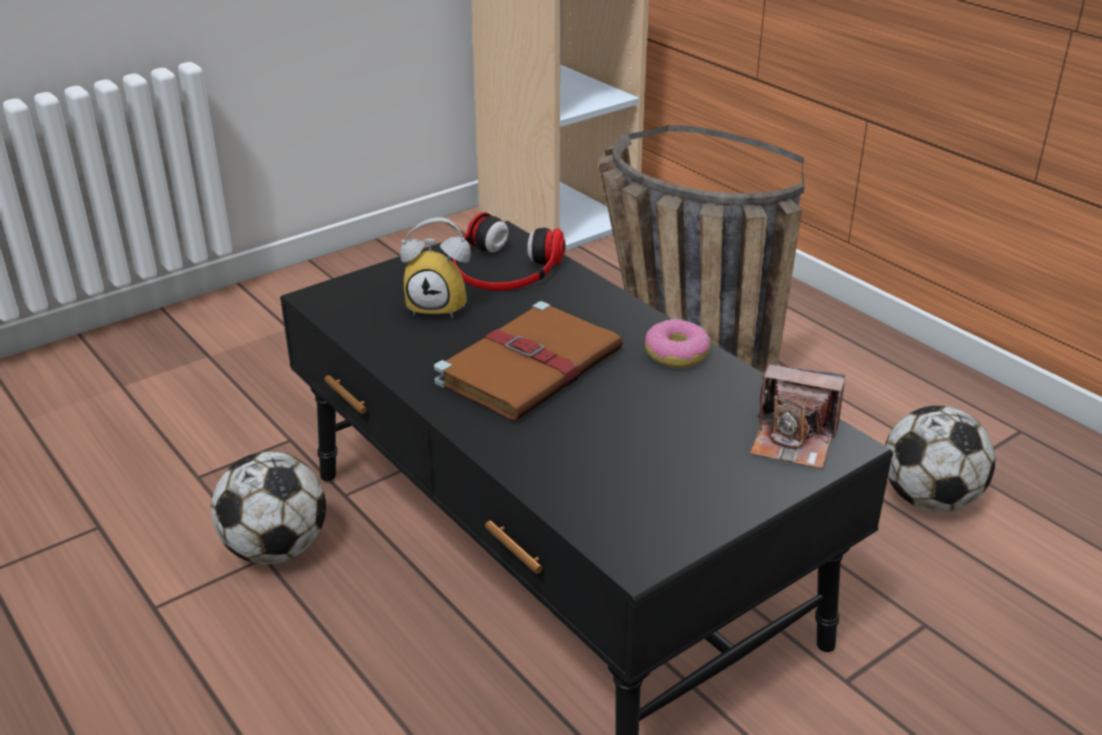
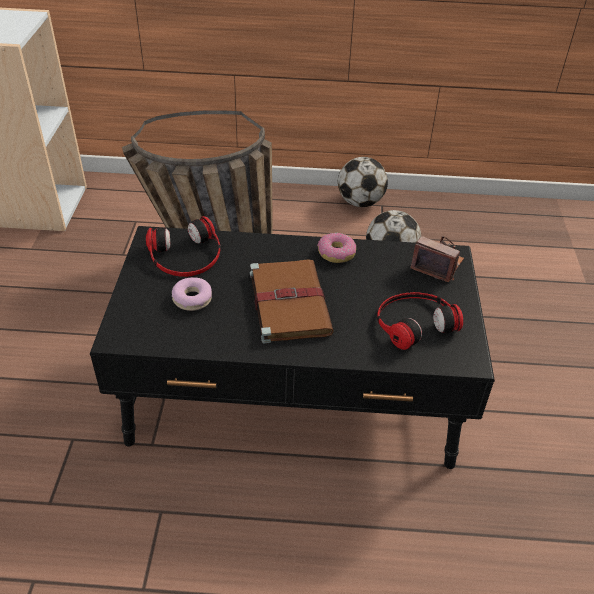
camera: 50 degrees left, 10 degrees up
(276, 549) = (160, 502): football -> football (360, 202)
(440, 306) = (192, 299): alarm clock -> donut
(642, 473) = (413, 322): none -> headphones
(794, 440) = (437, 265): camera -> camera turned 120 degrees counterclockwise

